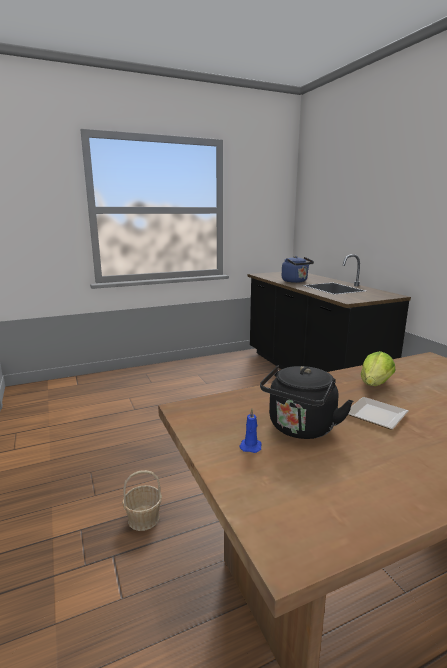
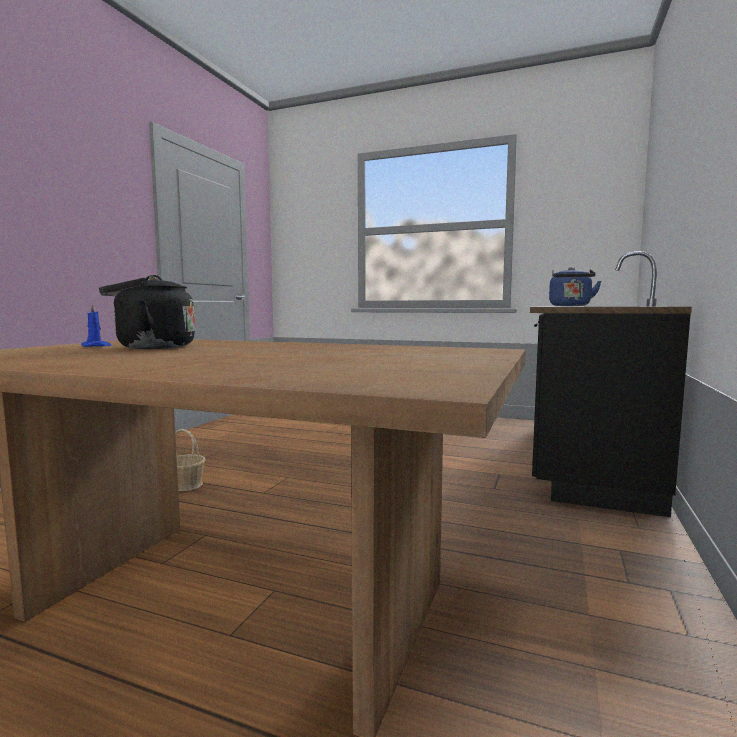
camera: 45 degrees right, 10 degrees down
(373, 415) = (223, 351): plate -> none
(375, 384) = (321, 348): lettuce -> none

